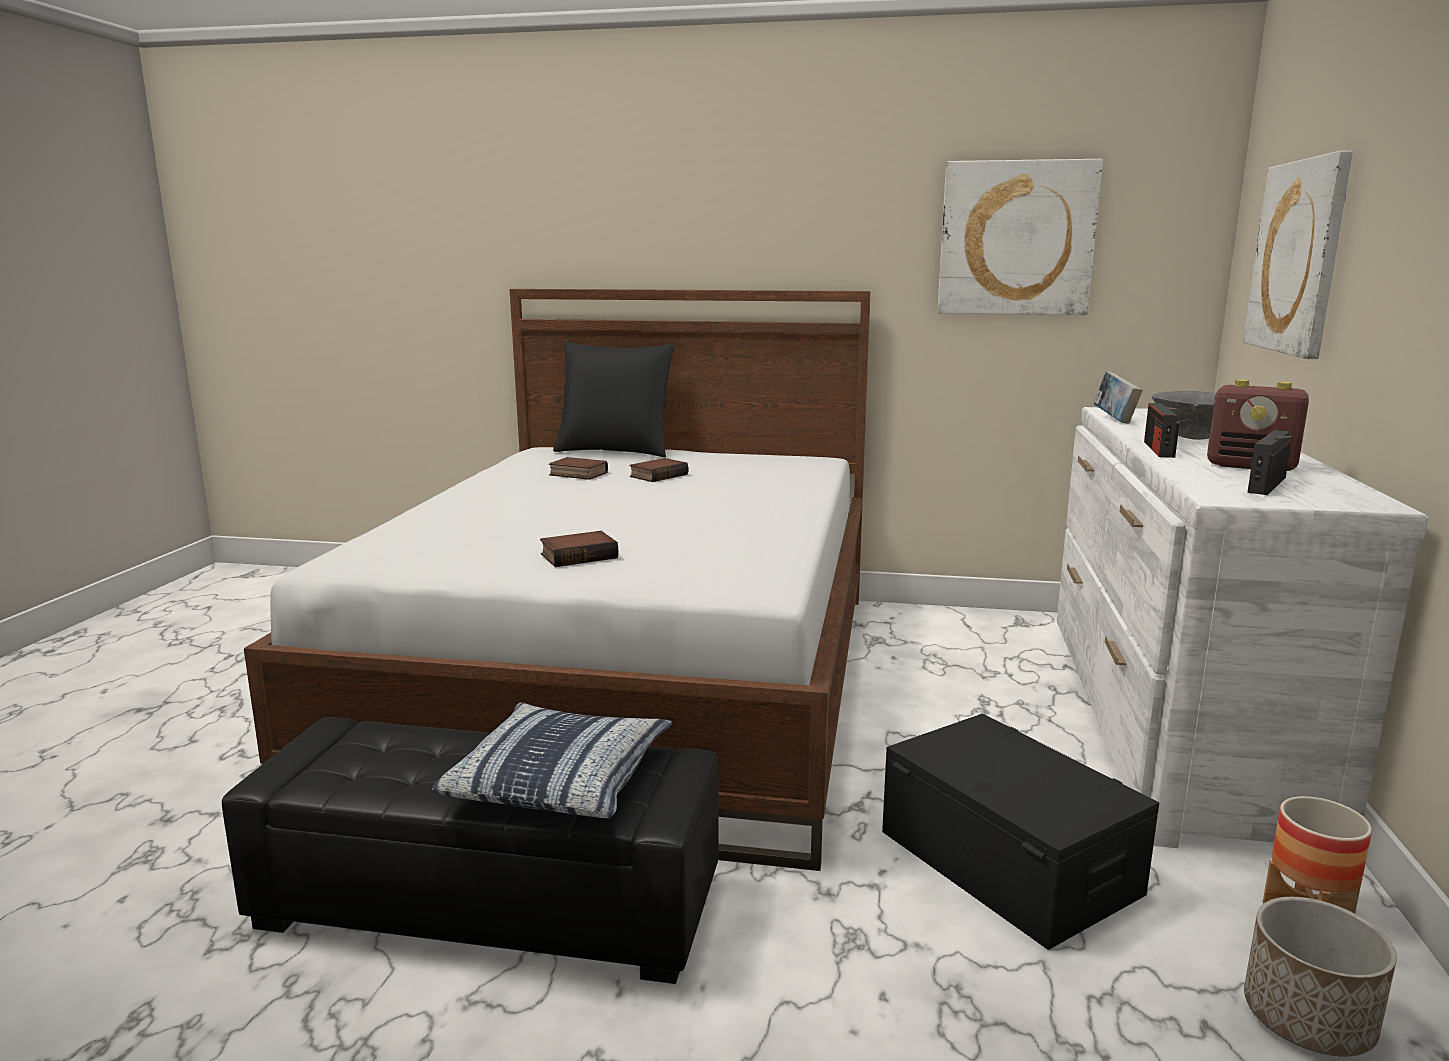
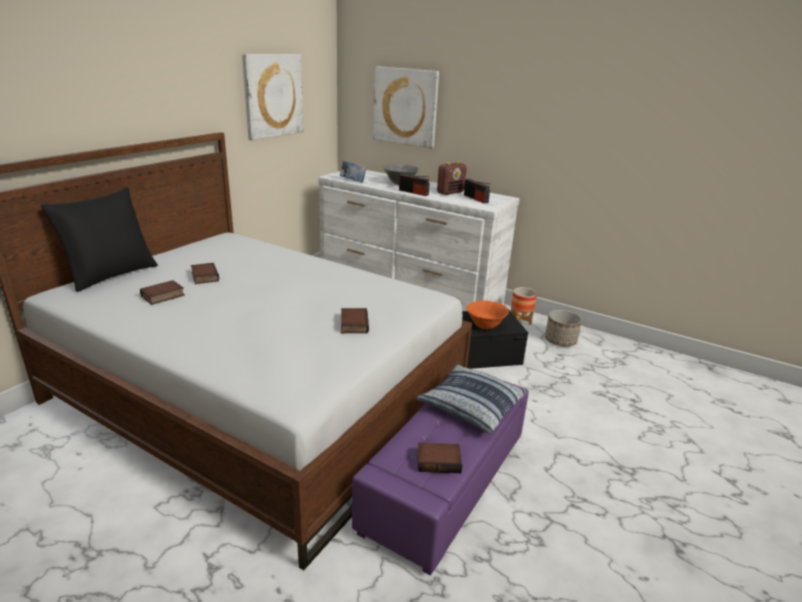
camera: 70 degrees left, 10 degrees up
(367, 772) = (439, 461): none -> book
(490, 901) = (444, 482): black ottoman -> purple ottoman
(1000, 782) = (485, 326): none -> orange bowl

